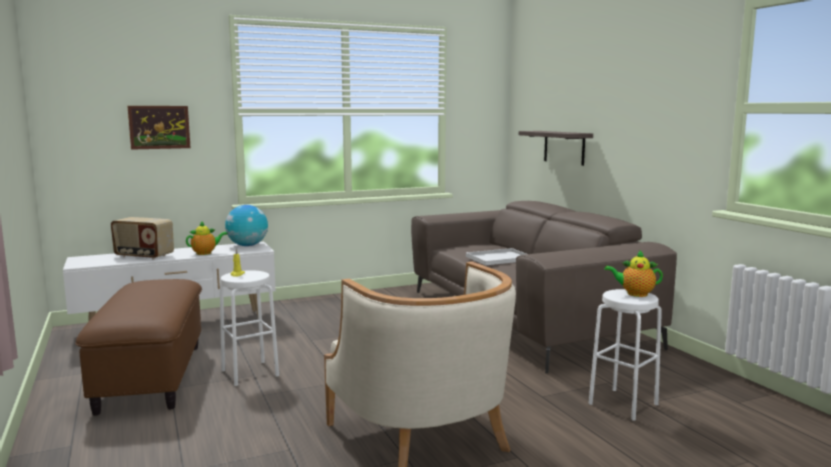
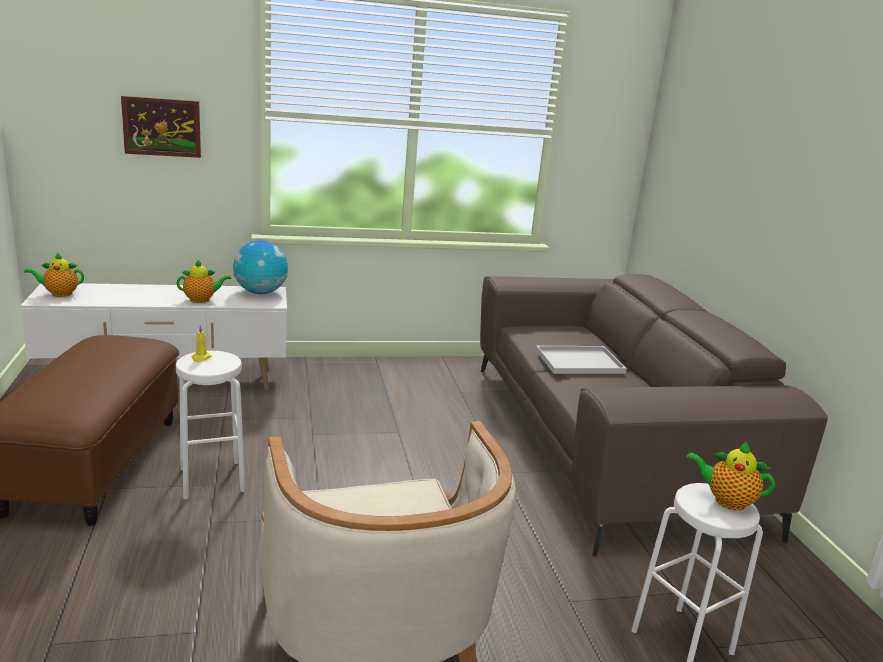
camera: 10 degrees right, 10 degrees up
(88, 261) = (59, 294): none -> teapot
(143, 256) = (126, 295): radio -> none
(564, 147) = (708, 211): shelf -> none

